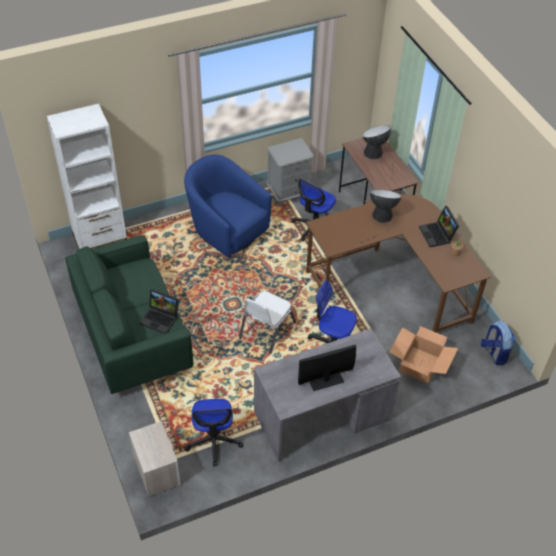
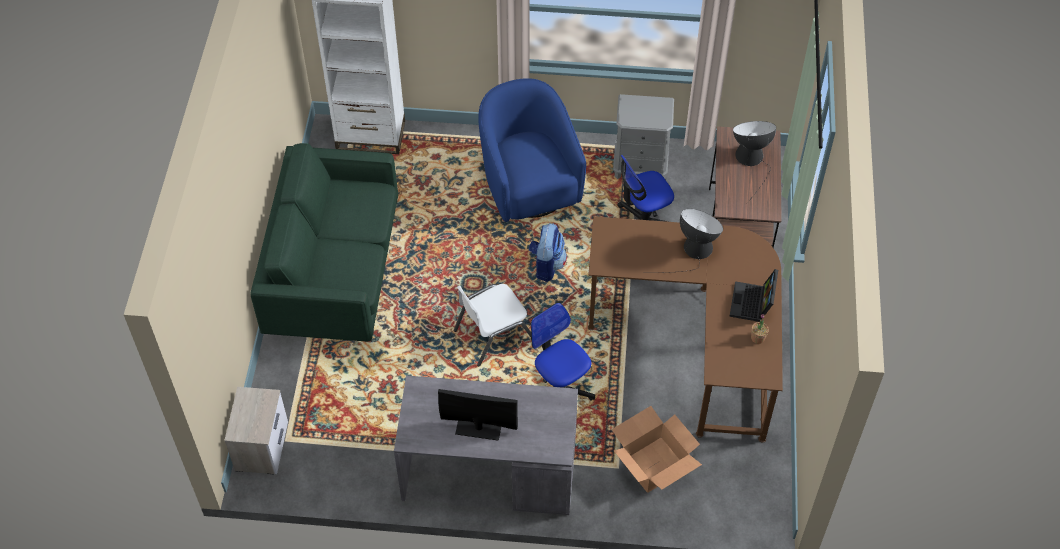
camera: 30 degrees right, 5 degrees up
(161, 318) = (355, 267): laptop -> none
(214, 441) = (345, 442): office chair -> none
(494, 353) = (763, 493): backpack -> backpack (546, 265)

